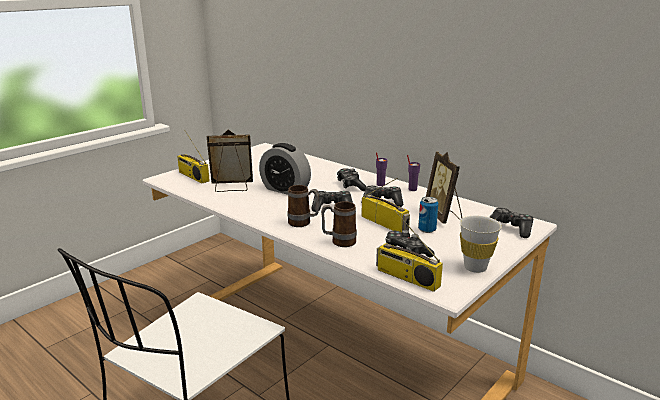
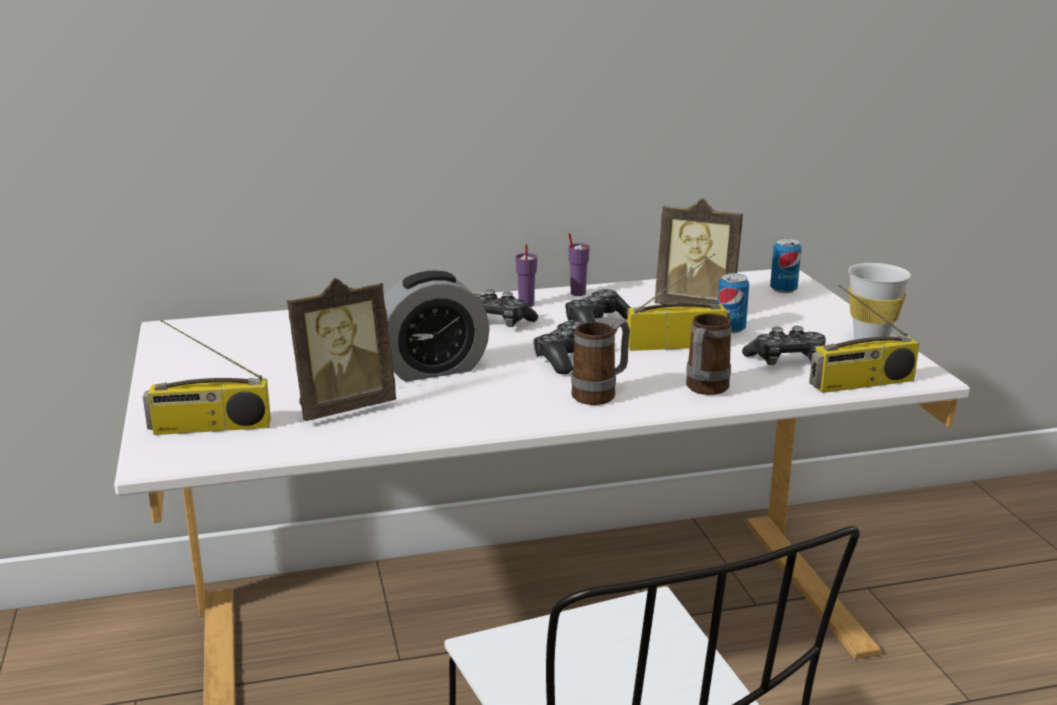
camera: 55 degrees left, 0 degrees up
(232, 187) = (343, 407): picture frame -> picture frame turned 150 degrees counterclockwise
(510, 229) = (783, 289): game controller -> can

